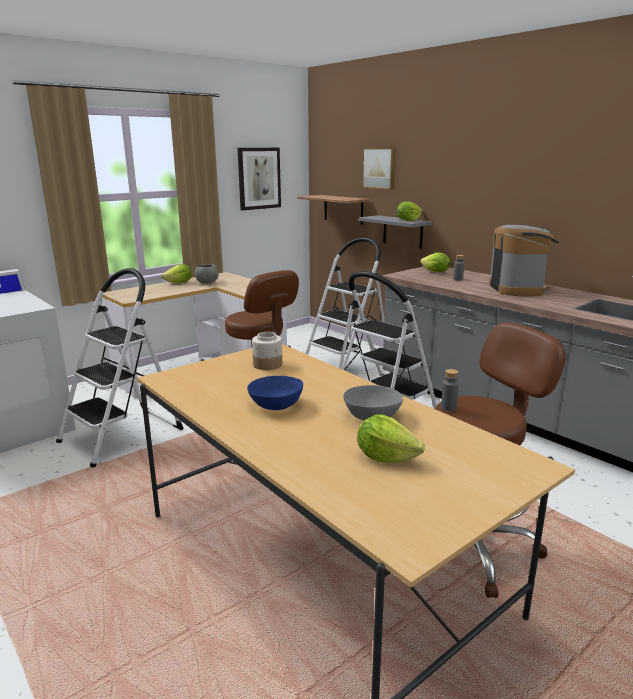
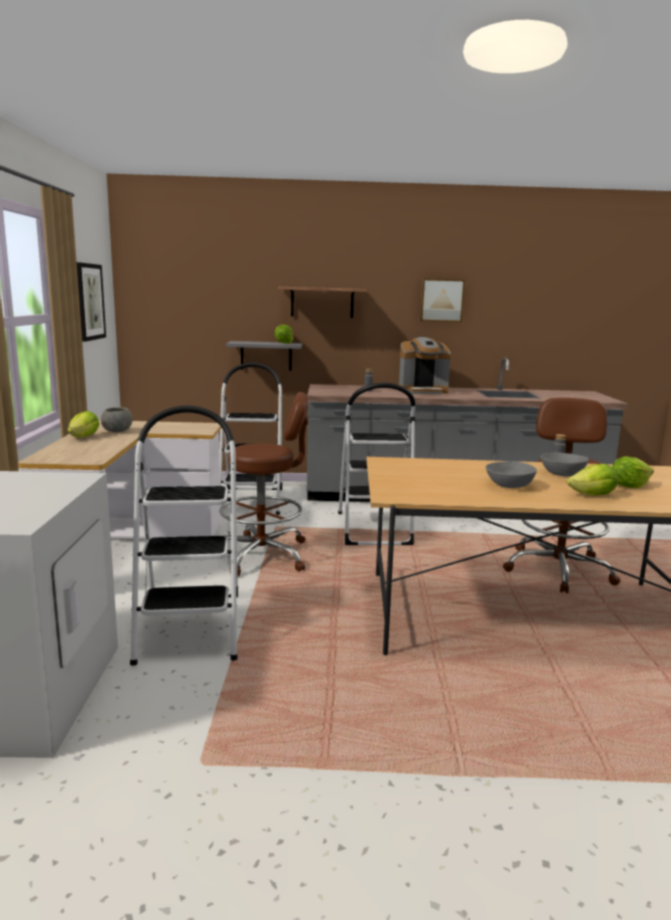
camera: 50 degrees left, 5 degrees down
(268, 364) = (419, 469): jar -> none
(275, 405) = (509, 485): blue bowl -> grey bowl
(343, 209) = (178, 337): shelf -> shelf (322, 302)
(380, 168) = (231, 292): picture -> picture (441, 300)
(435, 272) = (335, 388): lettuce -> lettuce (593, 495)
(518, 289) = (423, 391): coffee machine -> coffee machine turned 135 degrees clockwise

